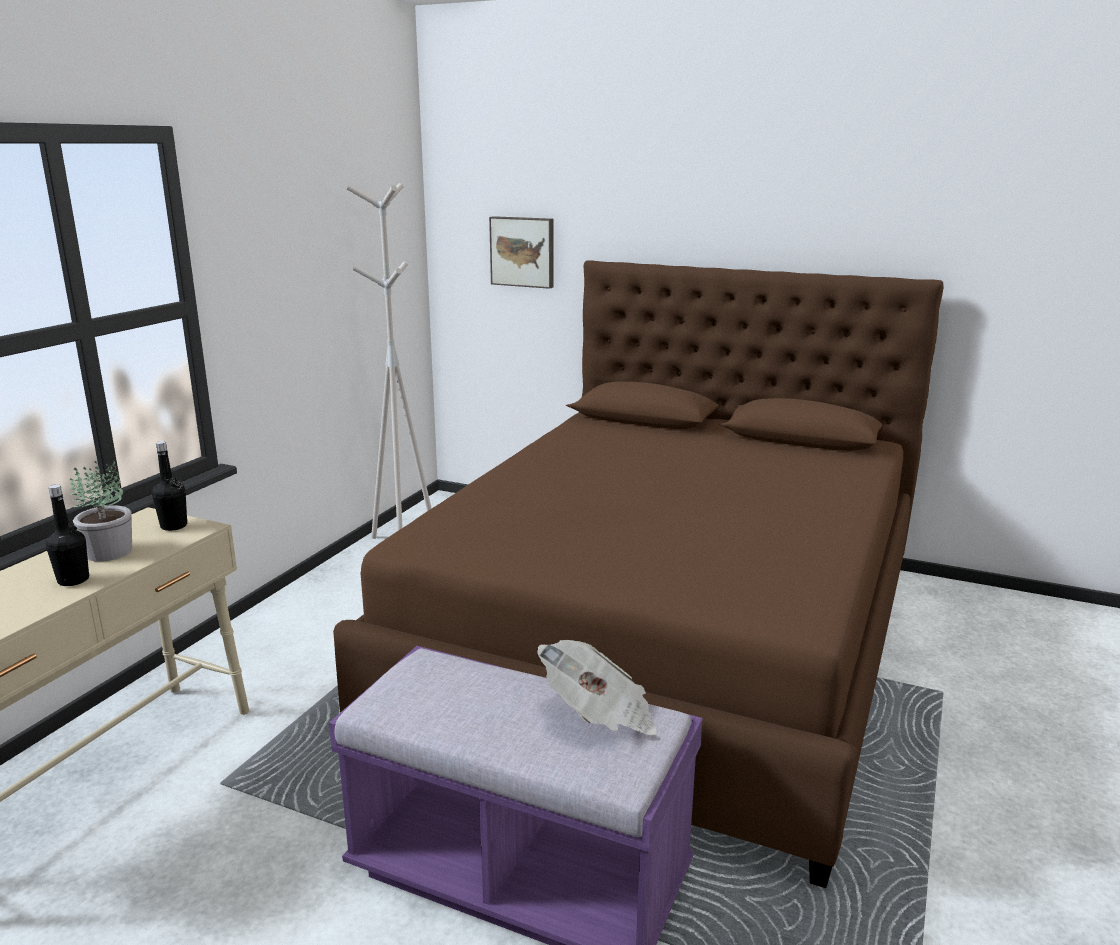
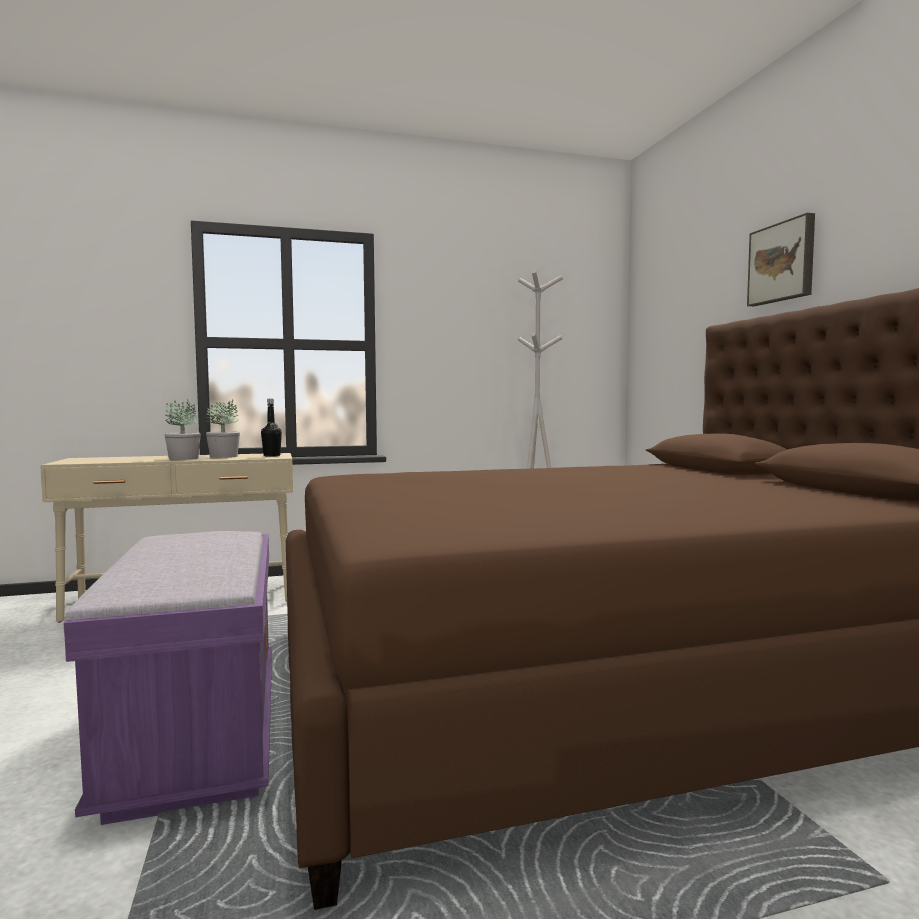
camera: 50 degrees right, 15 degrees down
(73, 580) = (183, 458): black bottle -> potted plant
(523, 251) = (679, 332): picture -> picture (782, 262)
(599, 715) = (207, 572): newspaper -> none

